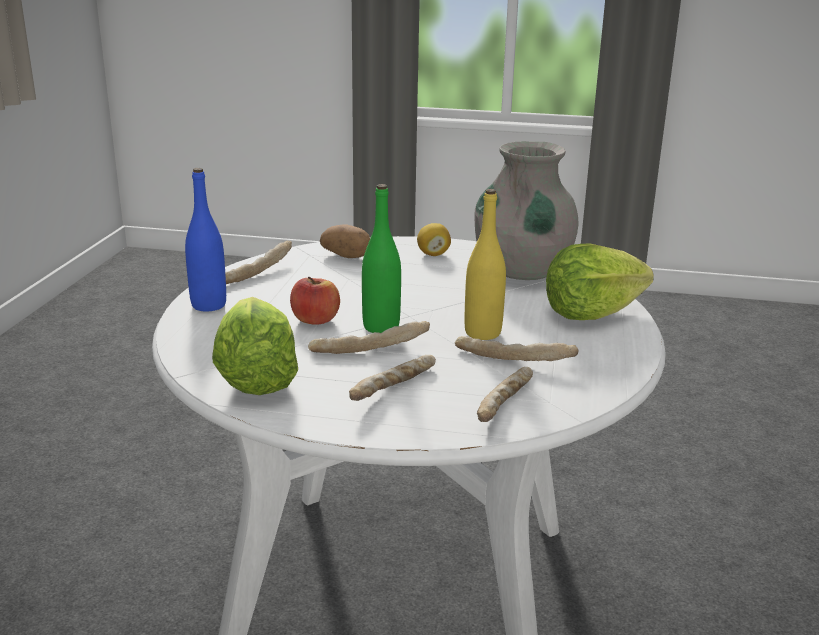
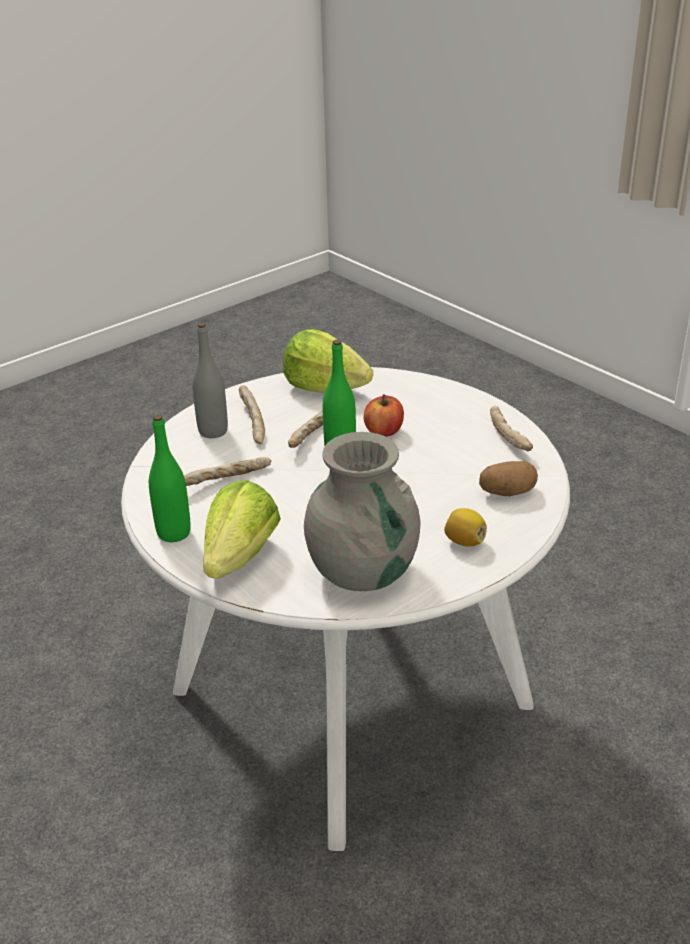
camera: 130 degrees right, 10 degrees up
(208, 305) = (459, 401): blue bottle -> none
(445, 404) = (213, 431): none -> grey bottle
(482, 333) = (277, 487): yellow bottle -> none
(506, 406) = (182, 449): bread -> none
(621, 349) = (174, 533): none -> green bottle

